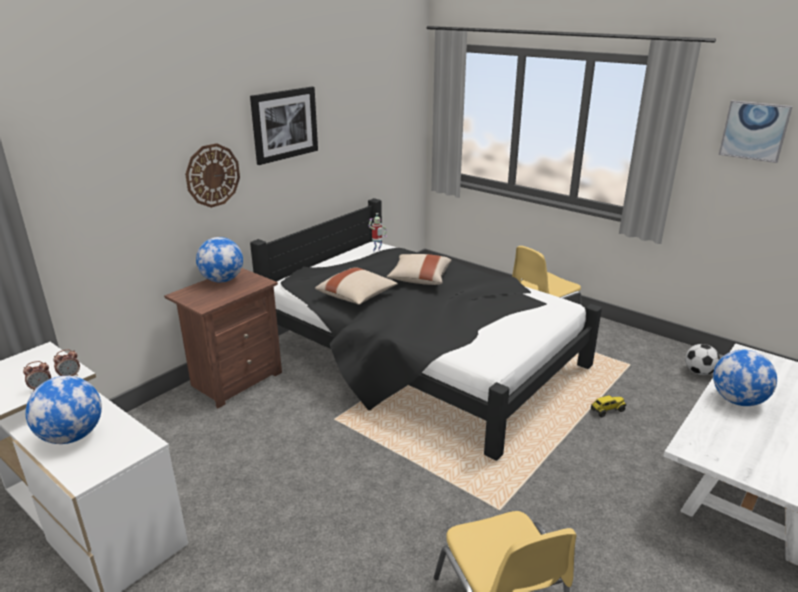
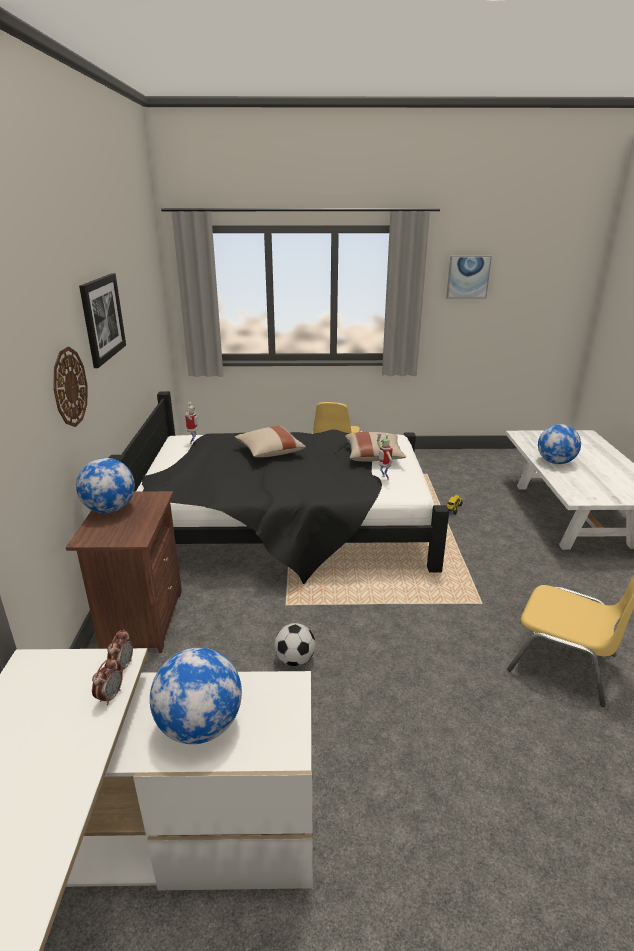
camera: 40 degrees left, 0 degrees up
(357, 297) = (240, 483): beige pillow -> beige pillow (373, 457)
(481, 337) = (384, 478): none -> toy robot
(699, 372) = (467, 464): football -> football (295, 659)

